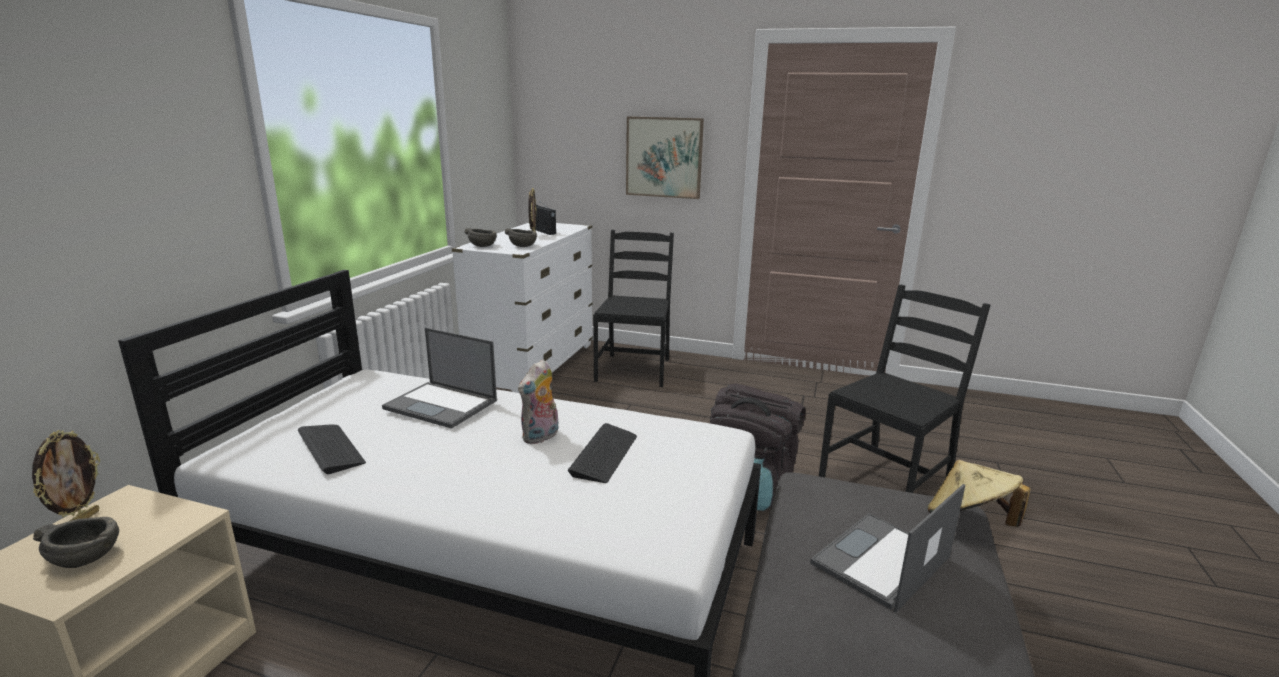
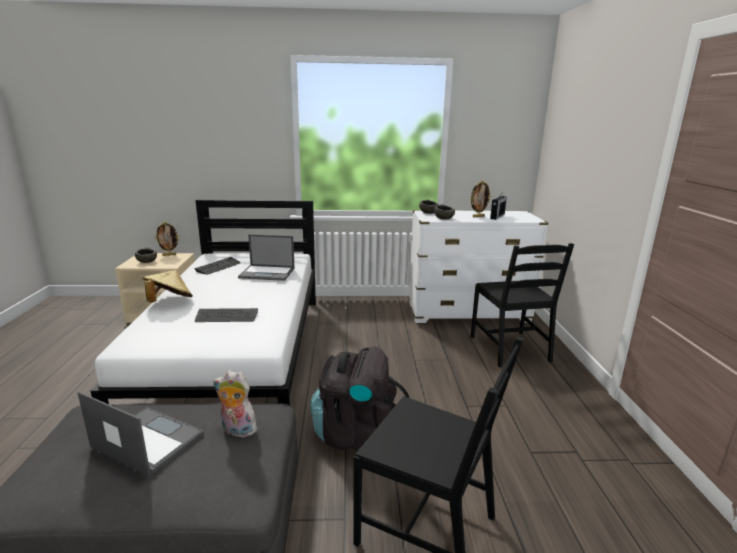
camera: 70 degrees right, 0 degrees up
(442, 405) = (268, 273): laptop -> laptop turned 90 degrees counterclockwise
(541, 437) = (243, 299): plush toy -> plush toy (237, 431)
(633, 369) = (510, 349): black chair -> black chair turned 90 degrees clockwise
(664, 157) = (604, 170): picture -> none
(969, 519) = (210, 496): beige hat -> beige hat (169, 302)

